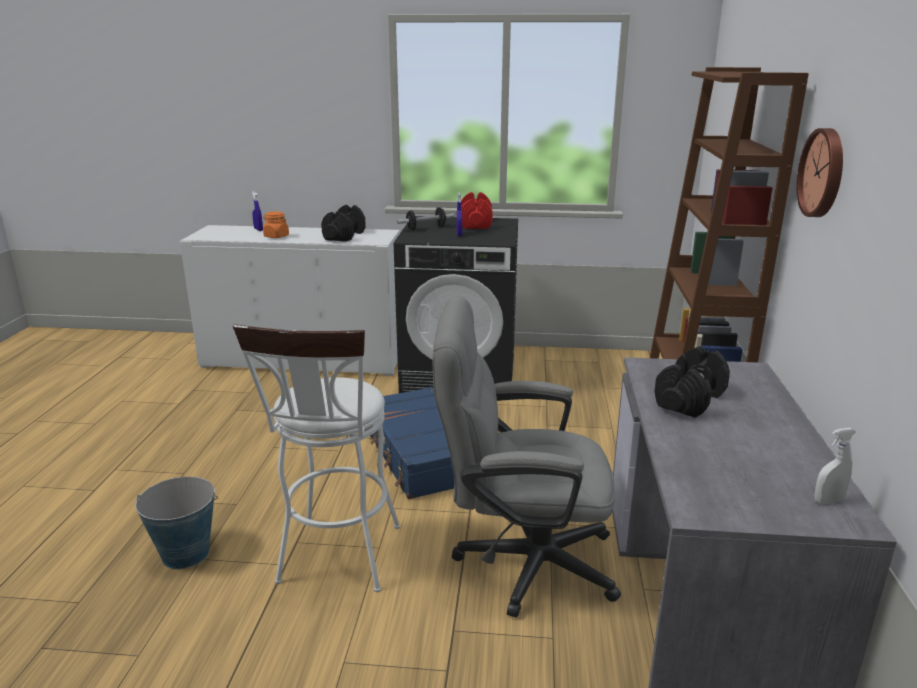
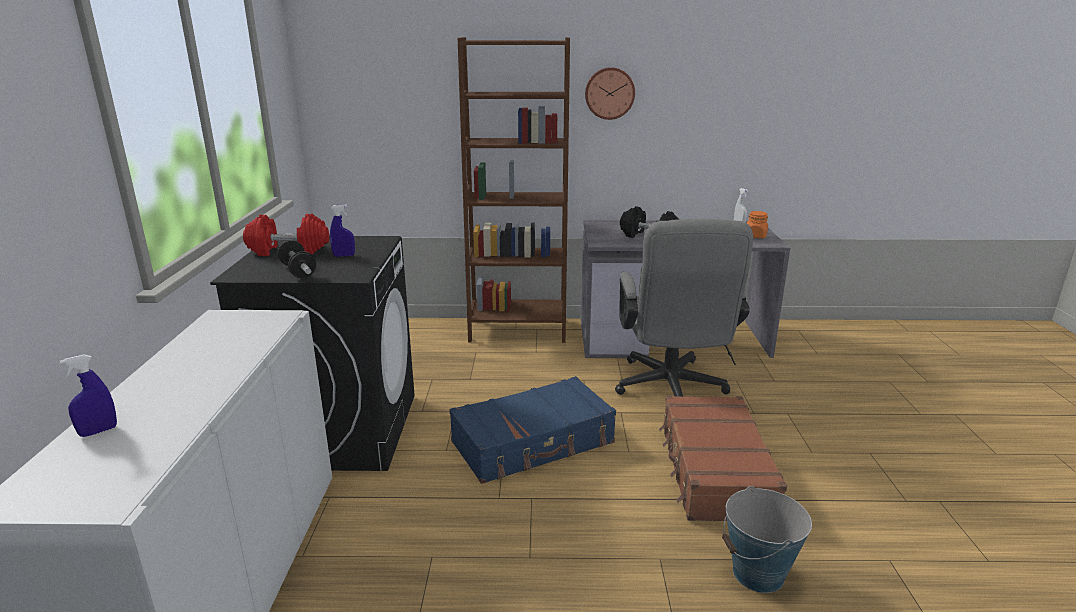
camera: 95 degrees left, 0 degrees up
(276, 236) = (183, 401): orange jar -> orange jar (755, 236)
(338, 561) = (714, 470): white stool -> brown suitcase
(344, 236) = (224, 342): black dumbbell -> none

